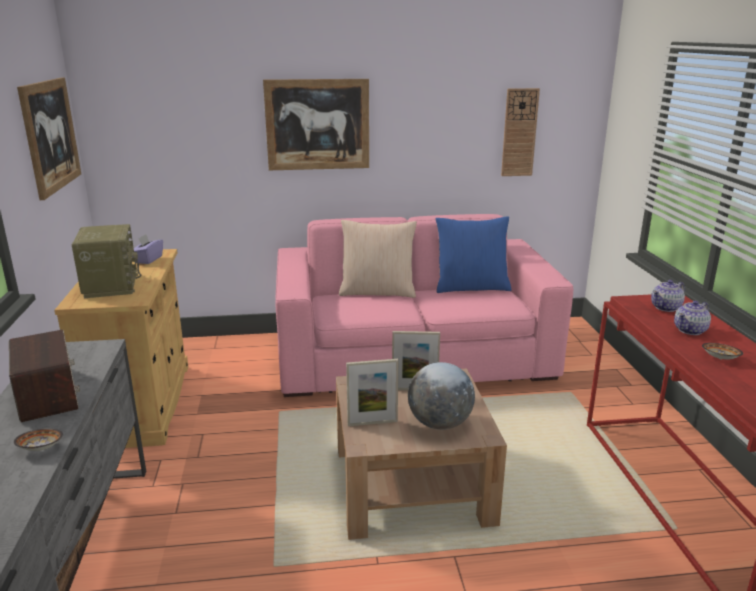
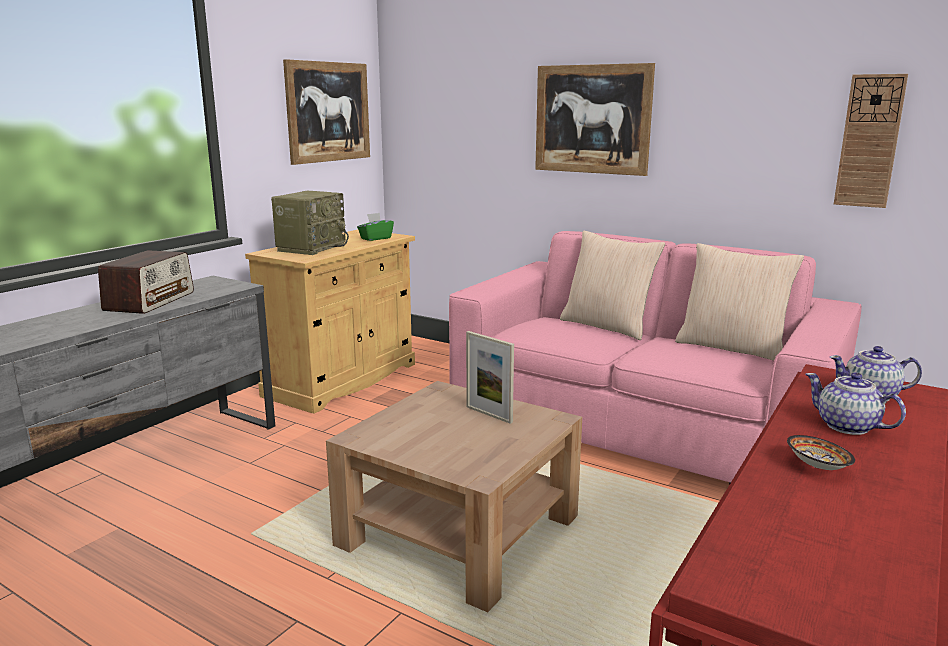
camera: 40 degrees right, 5 degrees down
(41, 448) = (79, 326): bowl -> none
(148, 259) = (375, 238): purple tissue box -> green tissue box
(372, 423) = (396, 425): picture frame -> none
(439, 424) = (456, 449): globe -> none
(471, 287) = (732, 347): blue pillow -> beige pillow
(690, 330) = (848, 426): teapot -> teapot turned 45 degrees clockwise

